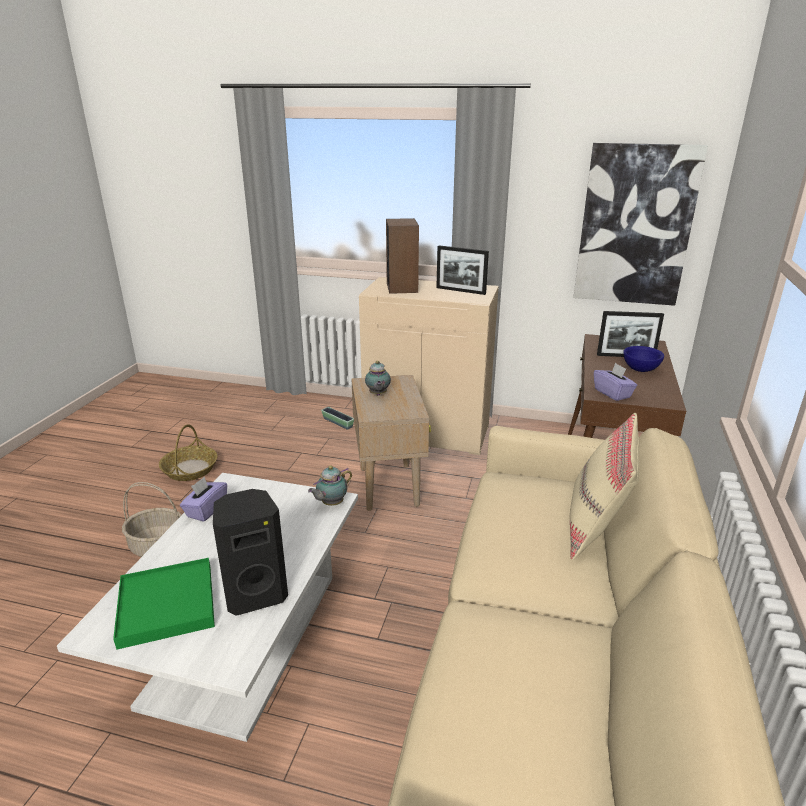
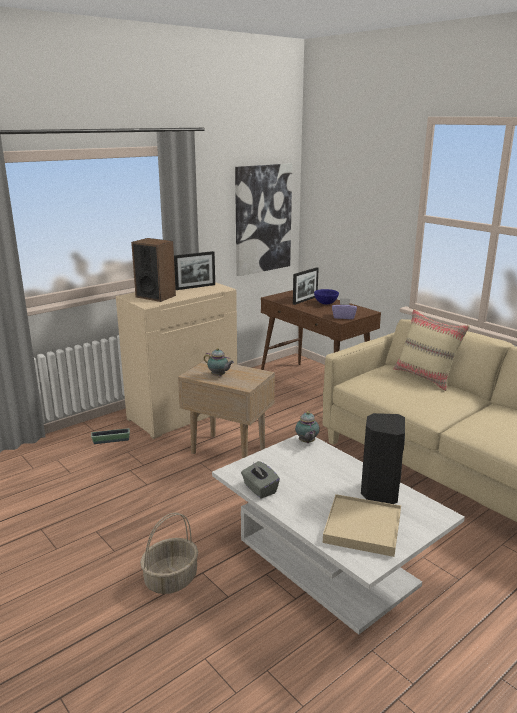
camera: 55 degrees left, 5 degrees down
(166, 605) = (362, 528): green tray -> beige tray
(190, 469) = (69, 533): basket -> none
(206, 510) = (259, 489): purple tissue box -> grey tissue box

